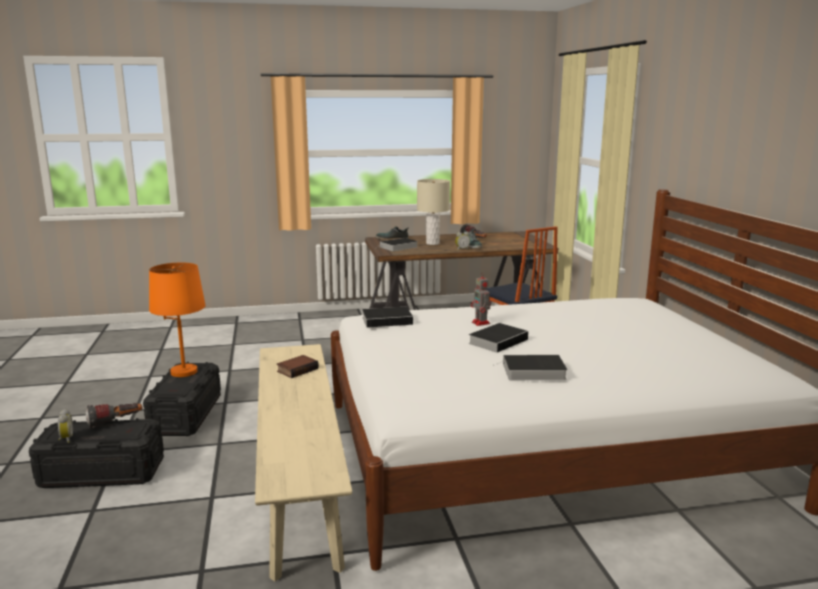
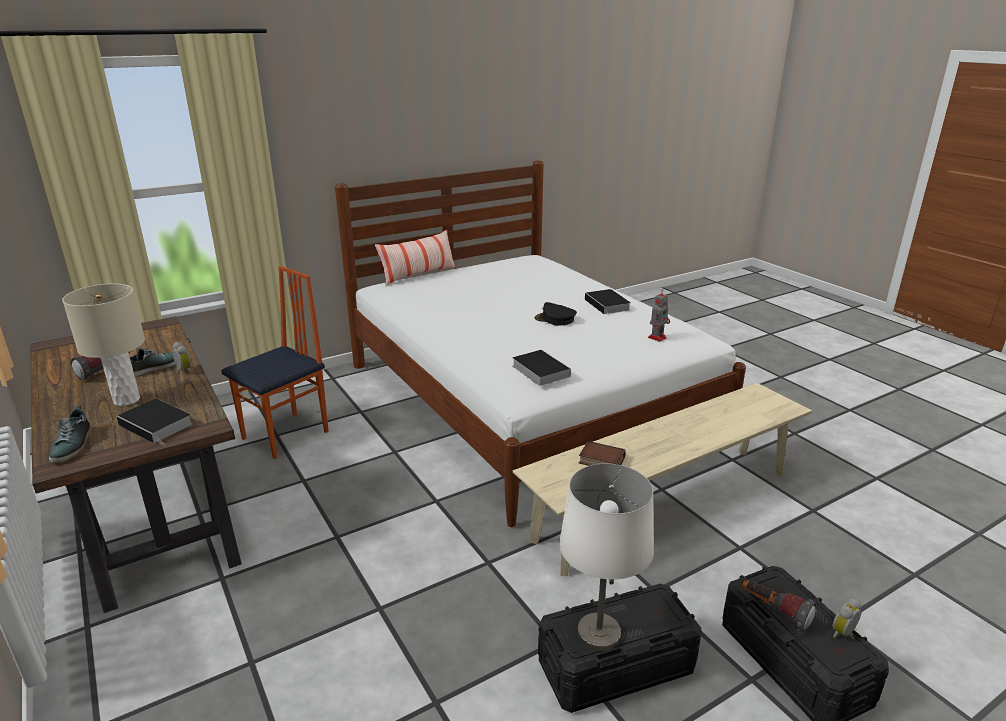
camera: 110 degrees left, 10 degrees up
(184, 372) = (598, 633): orange table lamp -> white table lamp
(481, 323) = (514, 330): toy robot -> toy robot (657, 337)
(498, 341) = (555, 319): book -> black cap
(673, 312) = (418, 275): none -> pillow

